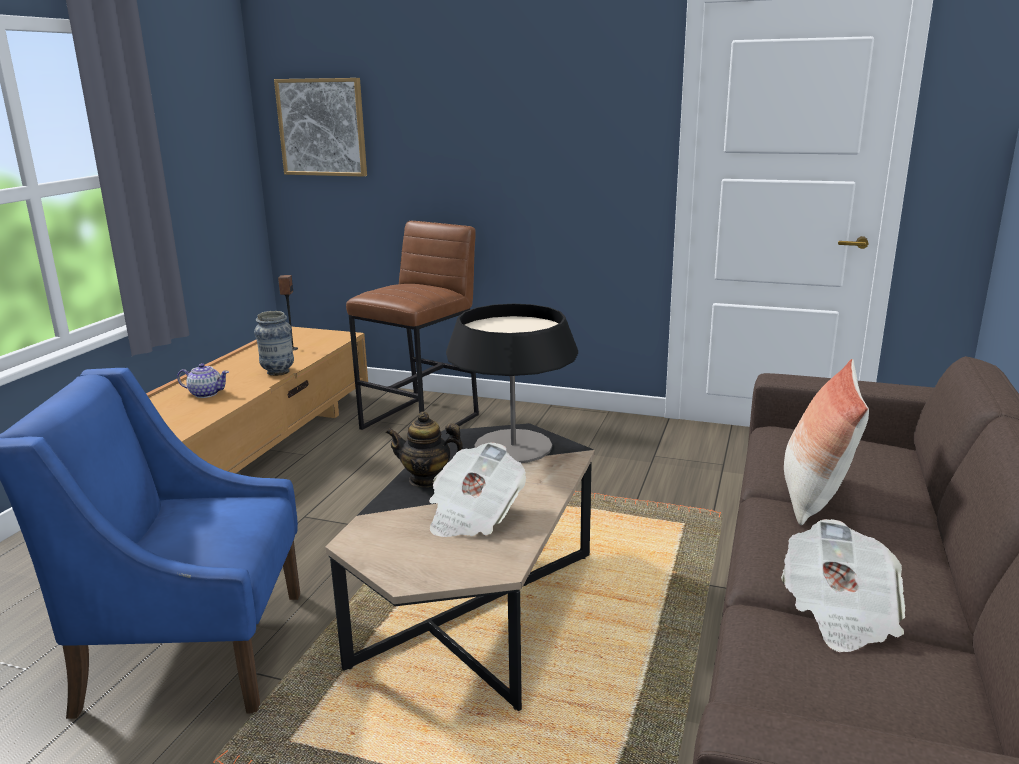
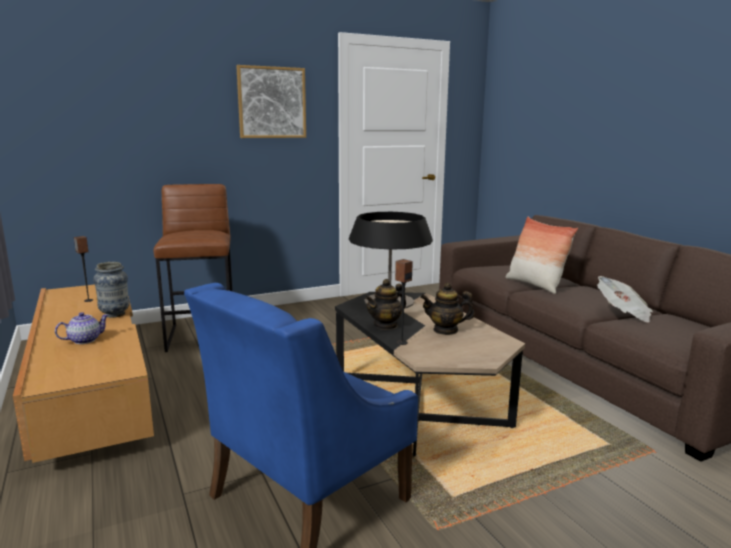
camera: 45 degrees left, 5 degrees down
(322, 127) = (62, 114): picture -> picture (272, 102)
(386, 509) = (401, 342): none -> speaker
(473, 515) = (446, 330): newspaper -> teapot

